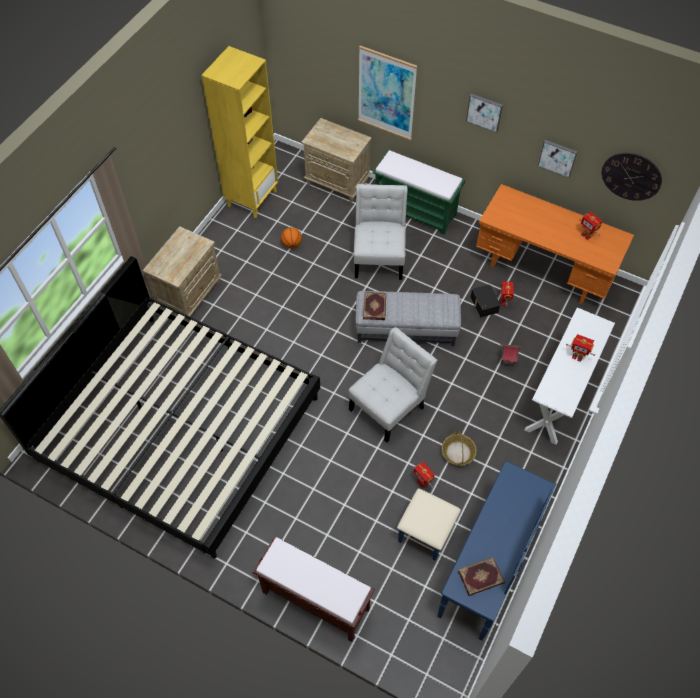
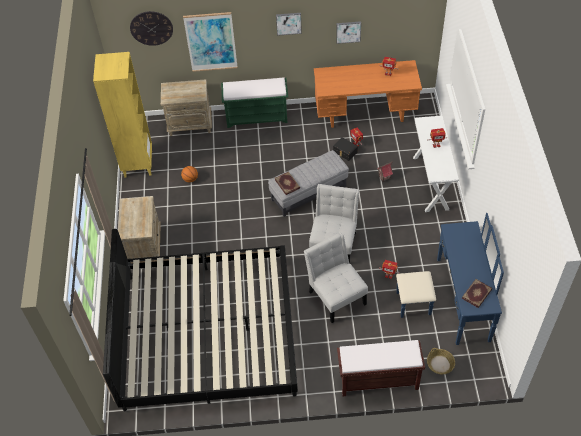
camera: 30 degrees left, 5 degrees down
(379, 256) = (255, 157): white chair -> white chair (336, 295)
(458, 452) = (396, 246): basket -> basket (440, 364)
(631, 176) = (401, 21): wall clock -> wall clock (151, 28)

